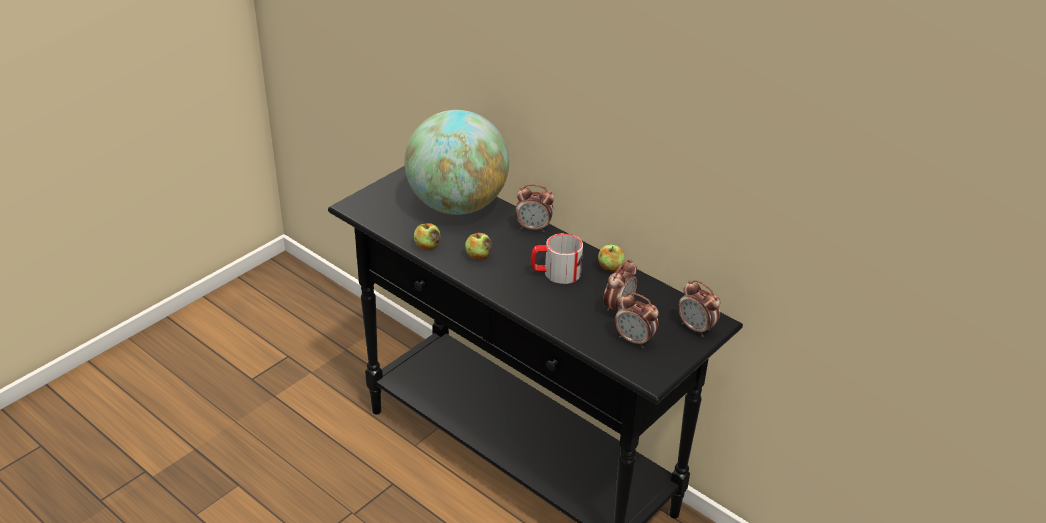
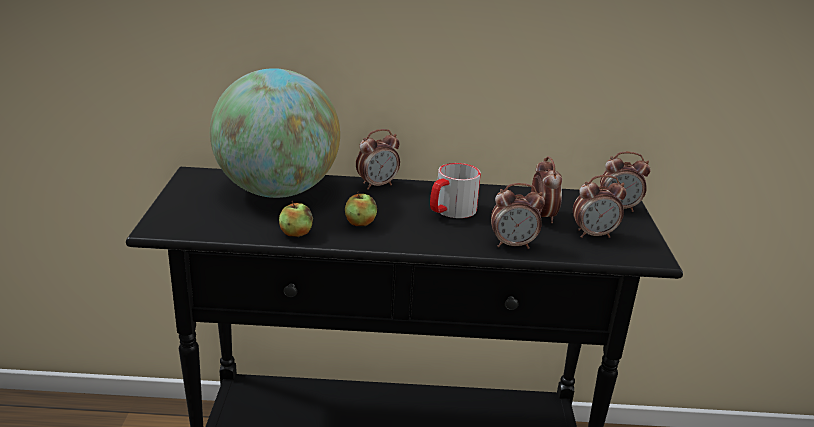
camera: 40 degrees left, 10 degrees down
(559, 320) = (513, 244): none -> alarm clock
(610, 267) = (487, 191): apple -> none

